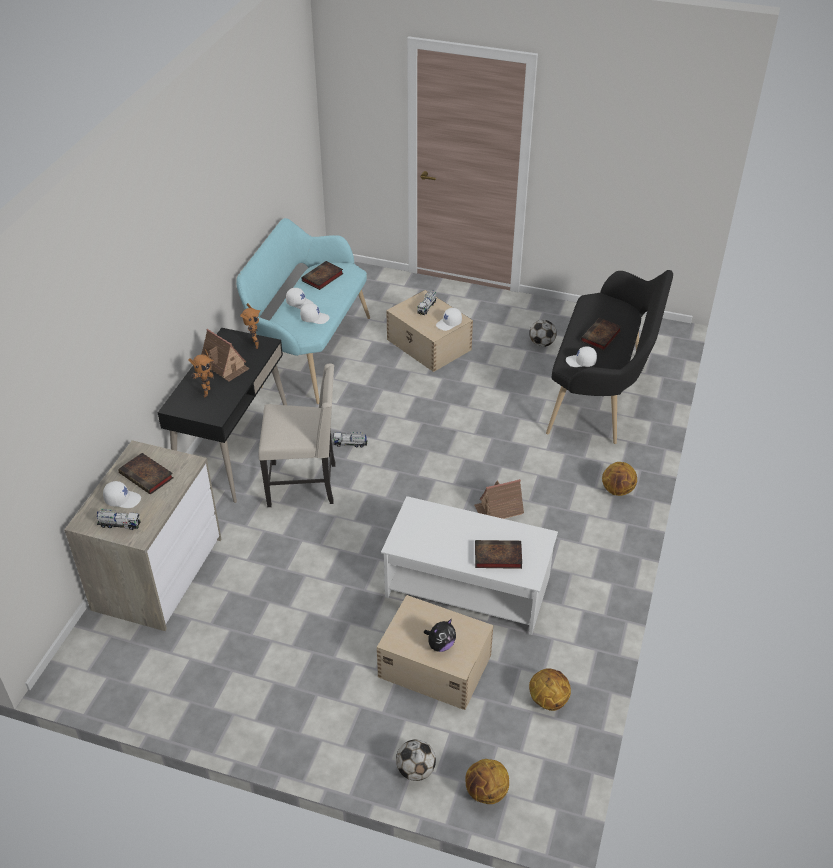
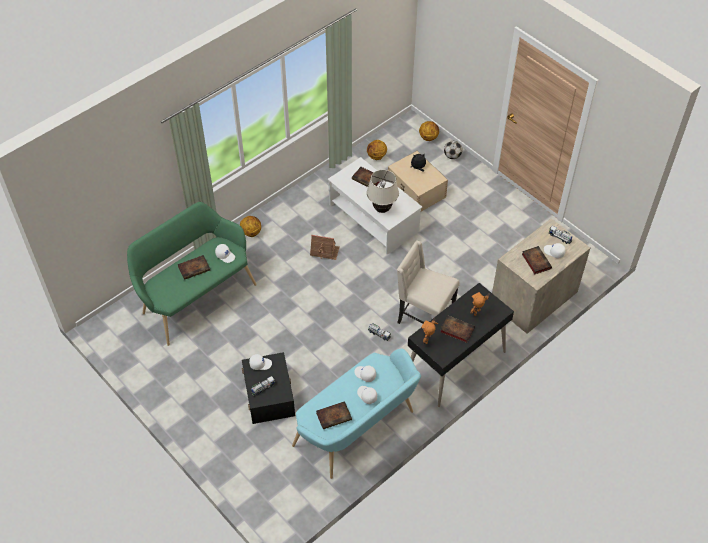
camera: 150 degrees left, 10 degrees up
(225, 366) = (456, 330): toy house -> book
(429, 345) = (269, 395): beige storage box -> black storage box
(438, 521) = (382, 209): none -> beige table lamp
(541, 343) = (192, 357): football -> none
(602, 394) = (195, 297): black bench -> green bench

